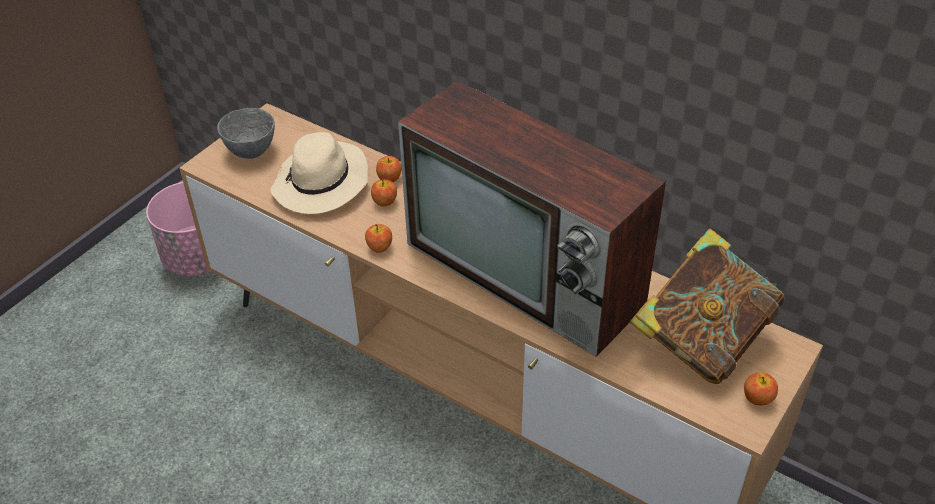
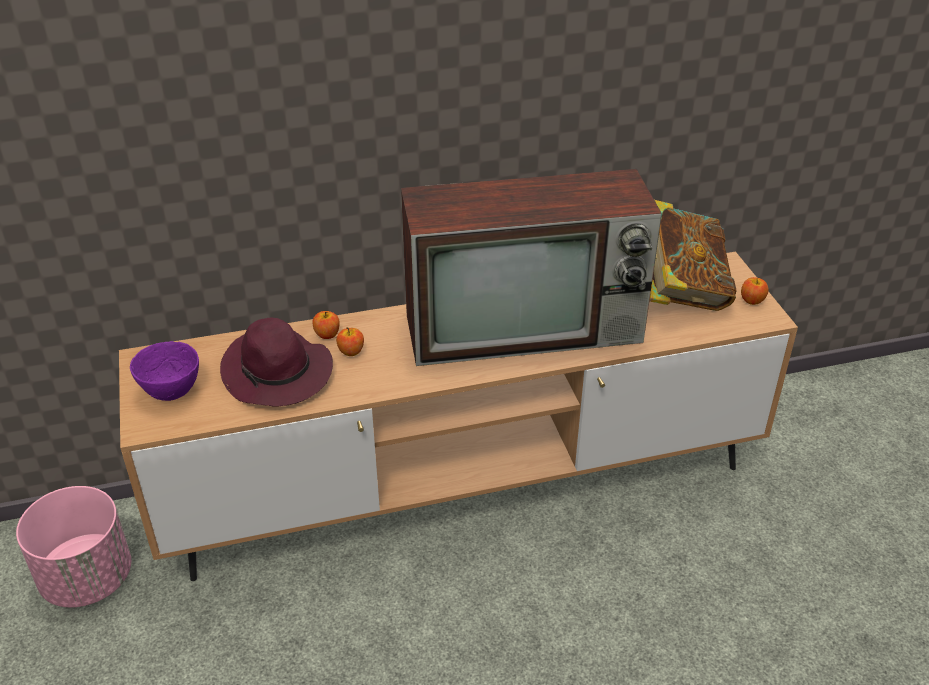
camera: 50 degrees left, 5 degrees down
(250, 152) = (171, 392): grey bowl -> purple bowl
(321, 184) = (278, 373): beige hat -> purple hat
(379, 247) = (399, 382): apple -> none

